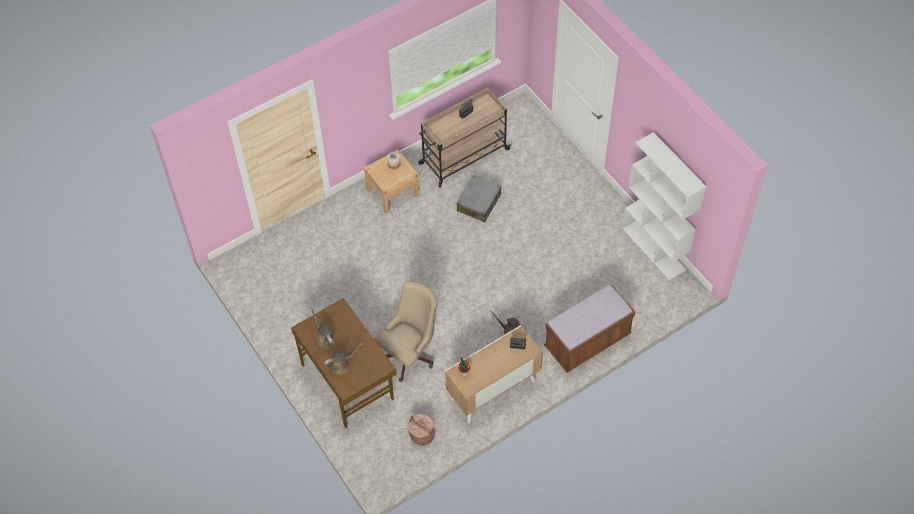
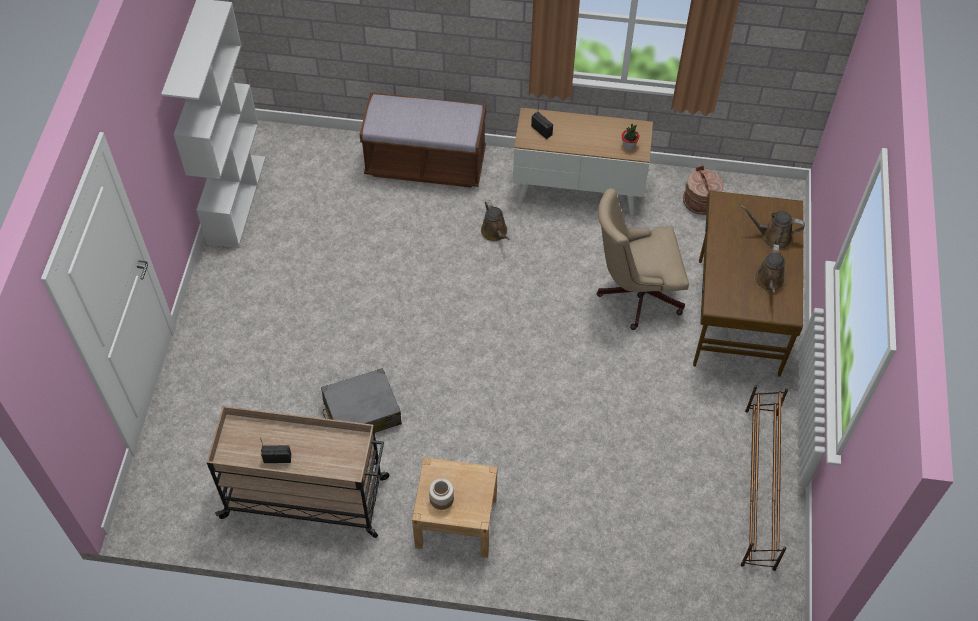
camera: 140 degrees left, 0 degrees up
(272, 302) = (759, 487): none -> brown shoe rack

